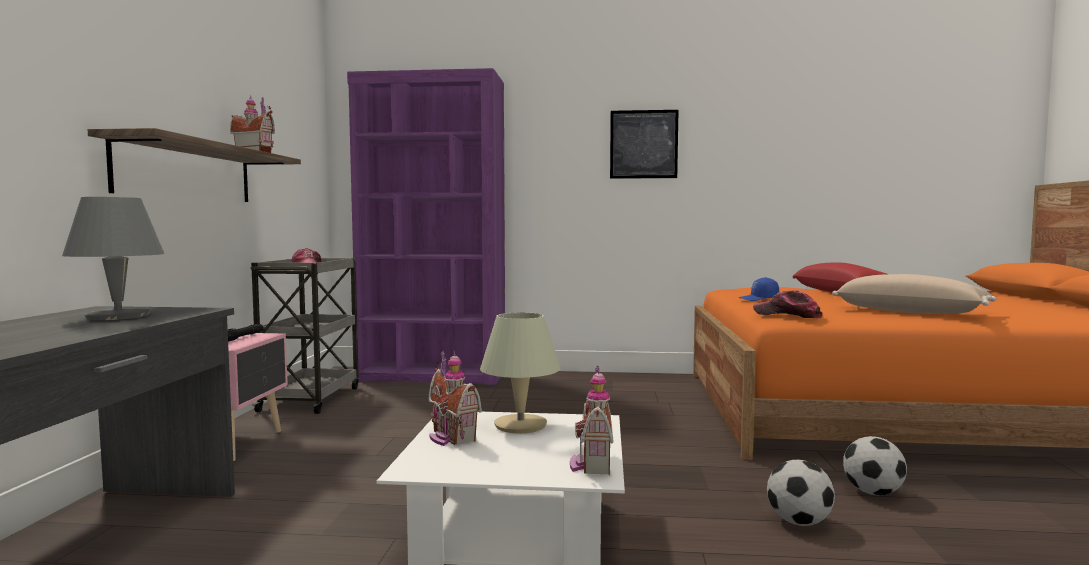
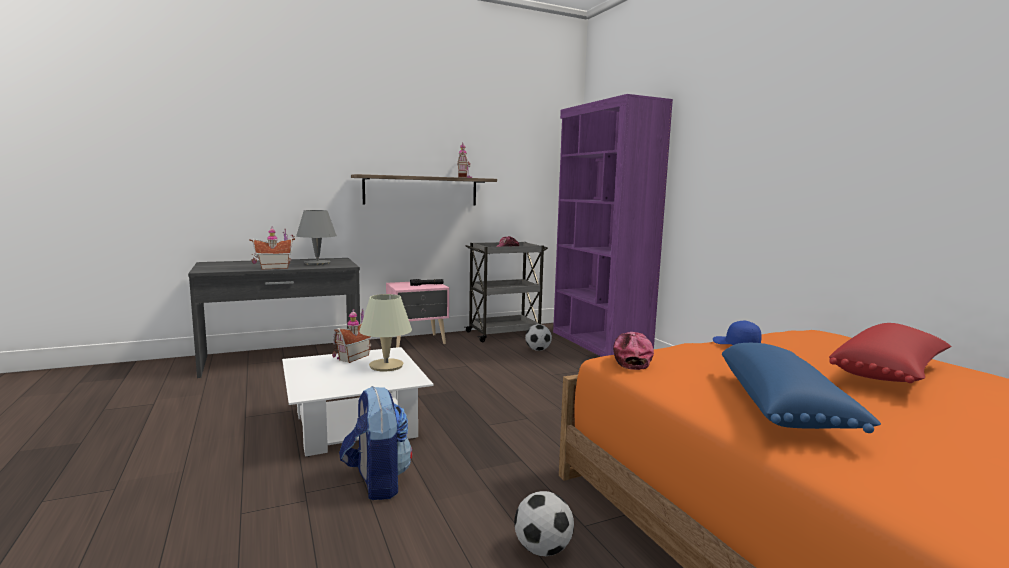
camera: 60 degrees right, 5 degrees up
(590, 464) = (325, 390): toy house -> toy house (273, 267)
(643, 144) = (779, 151): picture -> none
(711, 544) = (377, 482): none -> backpack
(799, 522) = (440, 513): football -> football (538, 350)
(910, 312) = (783, 407): beige pillow -> blue pillow

